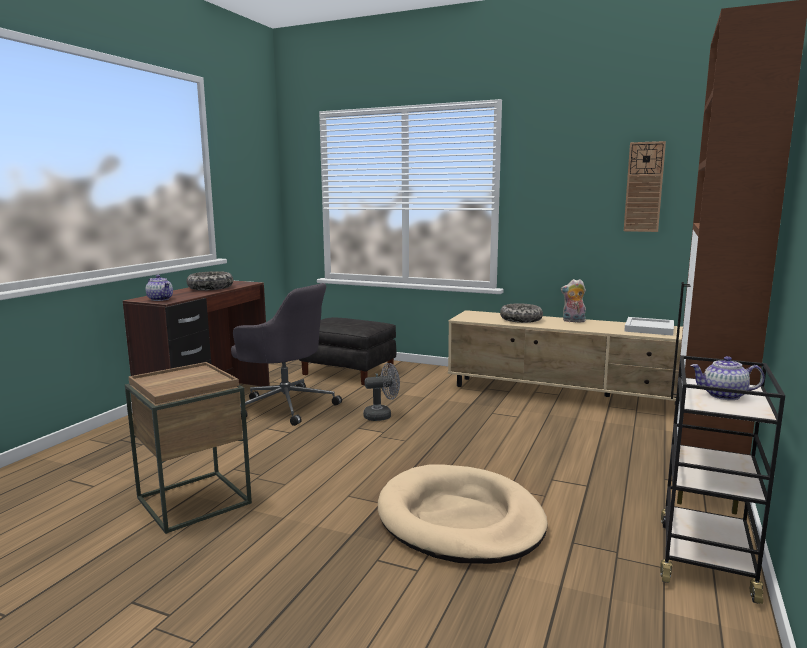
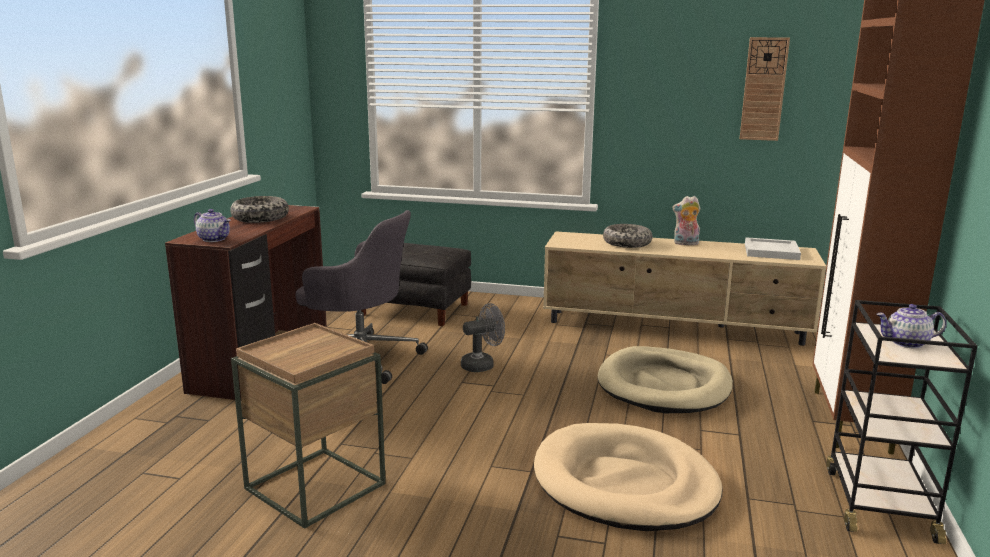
camera: 10 degrees left, 5 degrees up
(534, 441) = (664, 386): none -> beige dog bed

